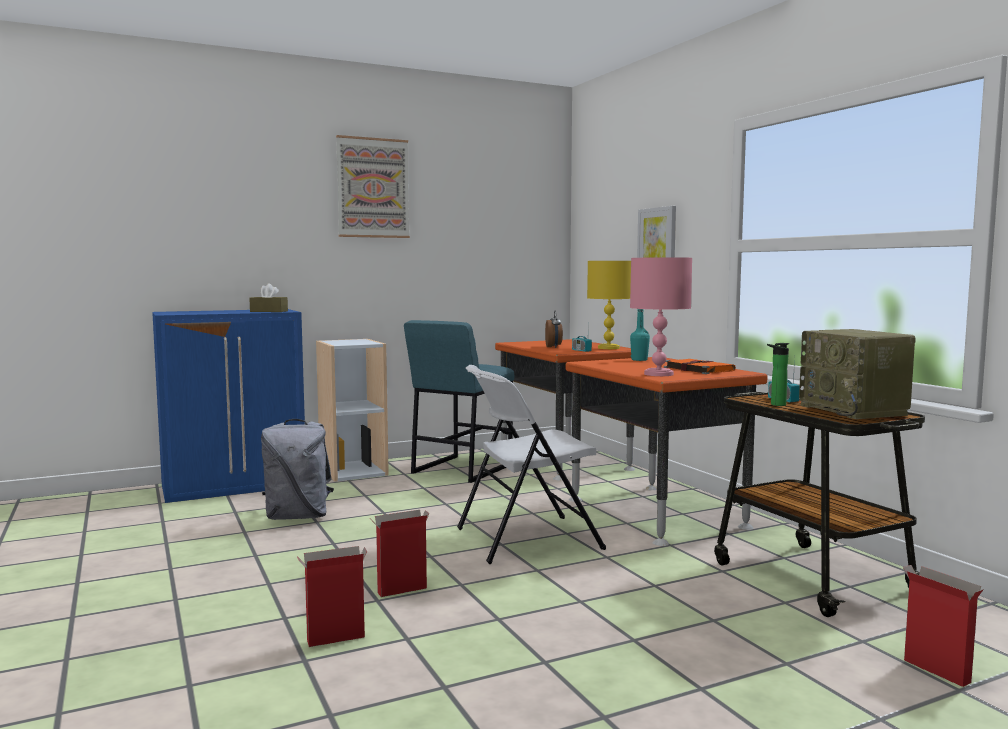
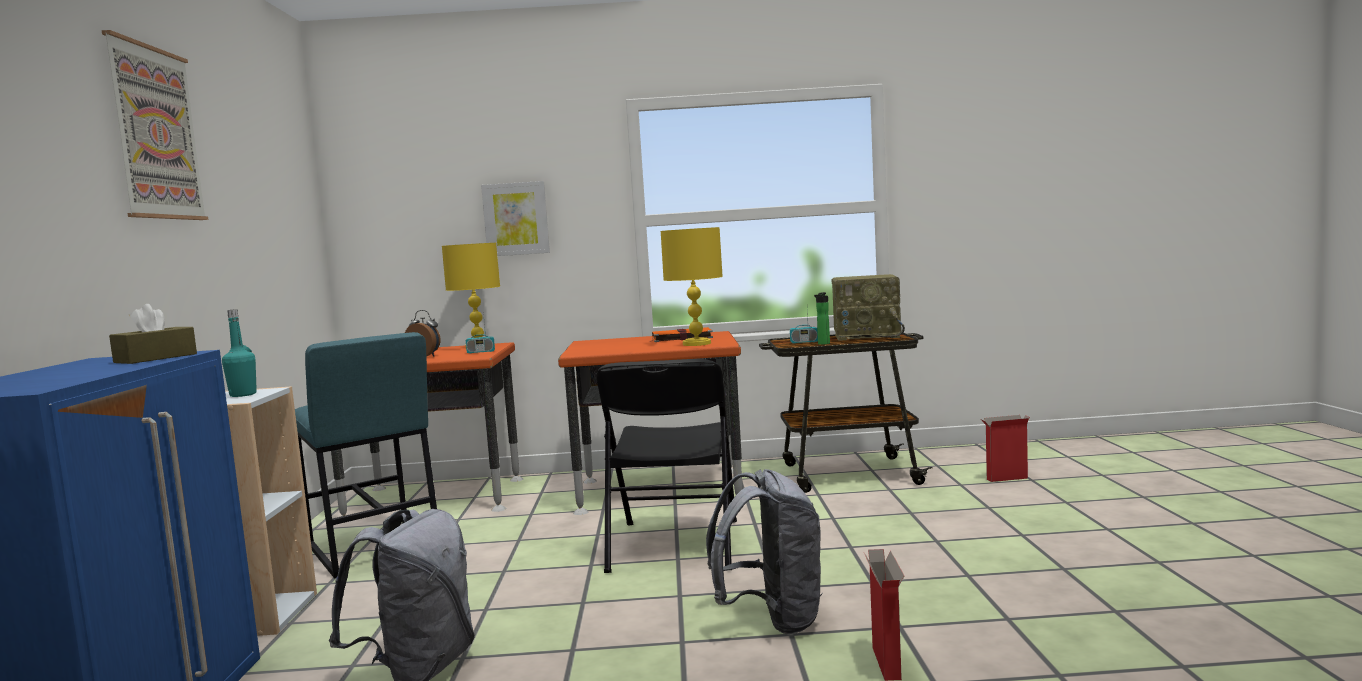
camera: 65 degrees left, 0 degrees up
(401, 590) = (772, 619): cardboard box -> grey backpack
(528, 538) = (674, 545): white chair -> black chair
(639, 360) = (591, 344): turquoise bottle -> turquoise bottle (243, 395)
(658, 374) = (697, 344): pink table lamp -> yellow table lamp

